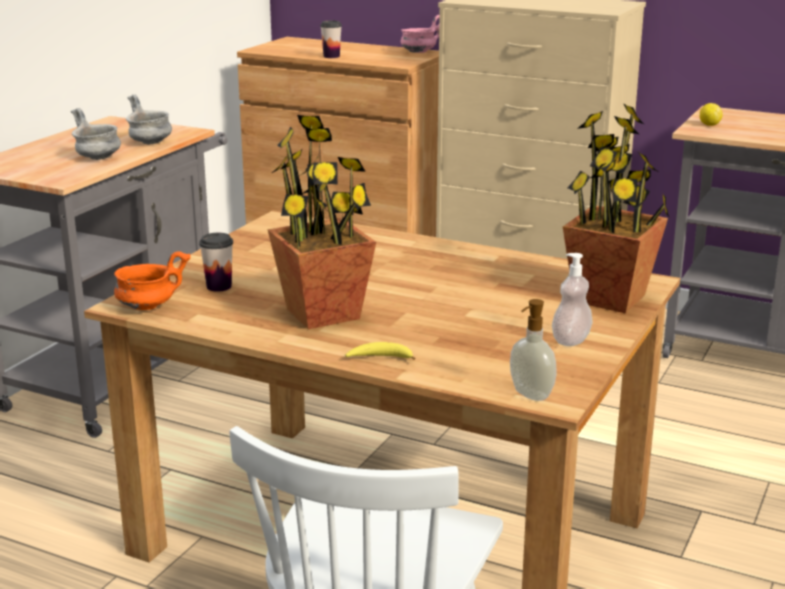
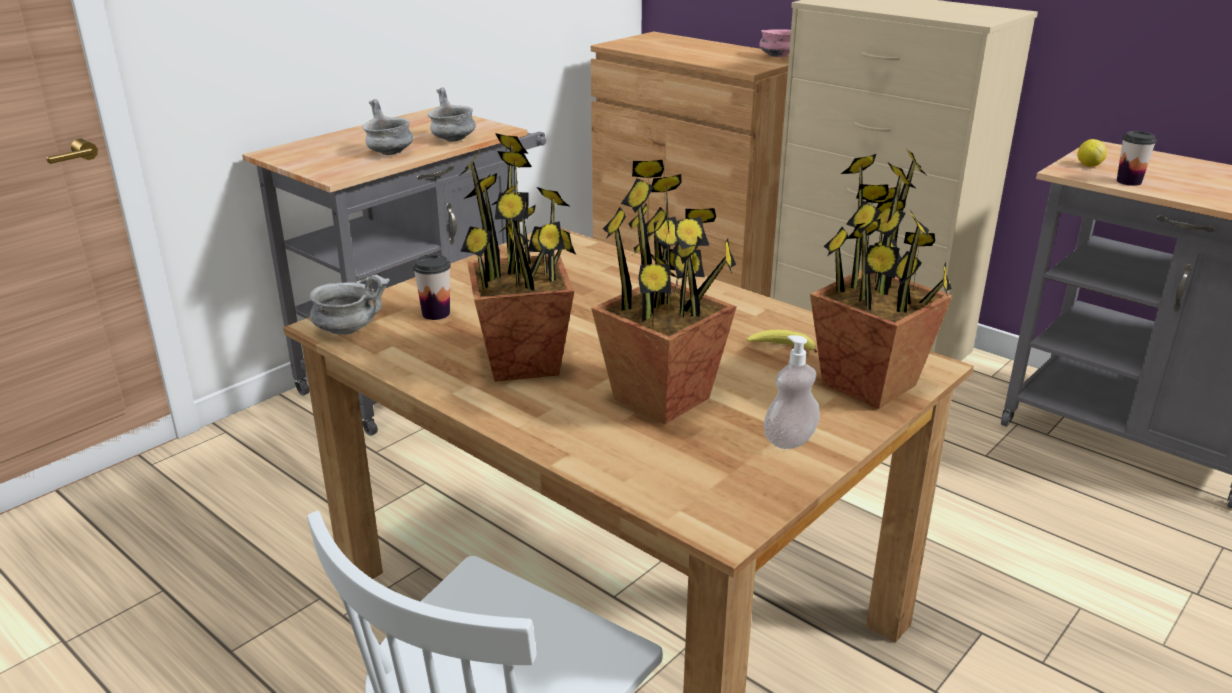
camera: 15 degrees right, 5 degrees up
(148, 306) = (348, 330): orange bowl -> grey bowl
(331, 56) = (682, 56): cup -> cup (1128, 182)
(380, 358) = (550, 433): banana -> banana (782, 346)
(455, 325) = (662, 398): none -> potted plant
(530, 395) = (696, 515): soap dispenser -> none

